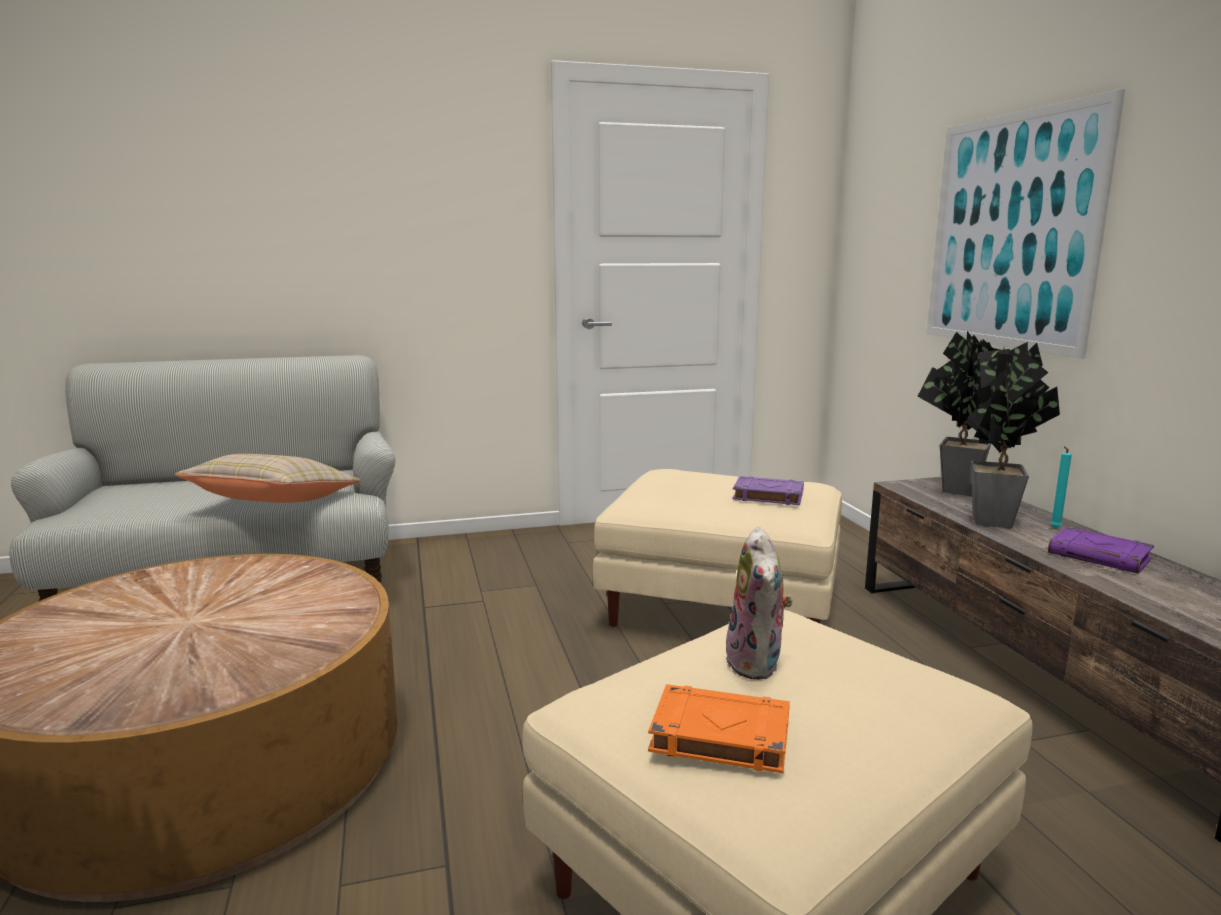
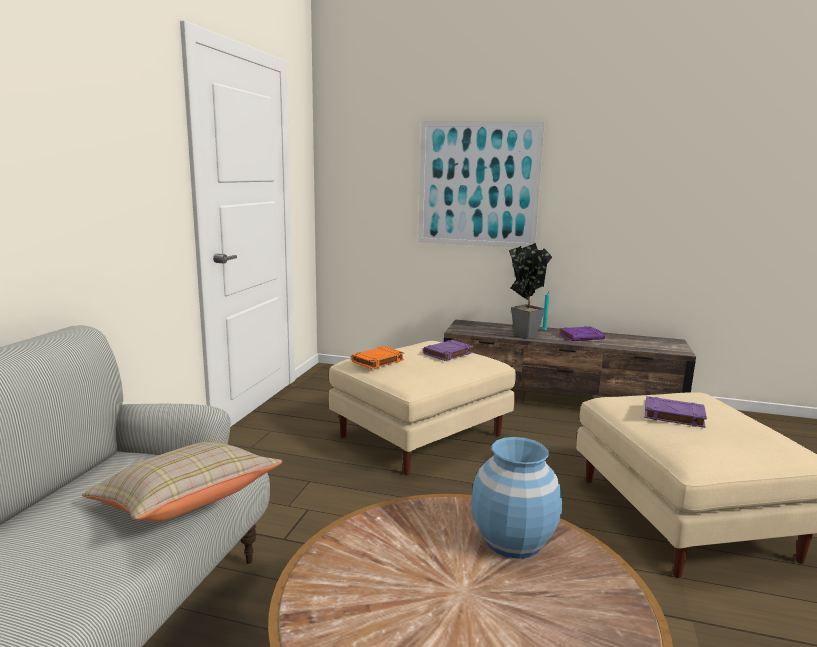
camera: 60 degrees left, 0 degrees up
(292, 627) = (512, 540): none -> blue vase
(718, 736) = (741, 441): orange book -> orange book (377, 361)
(758, 664) = (673, 416): plush toy -> purple book
(955, 491) = (478, 327): potted plant -> none

